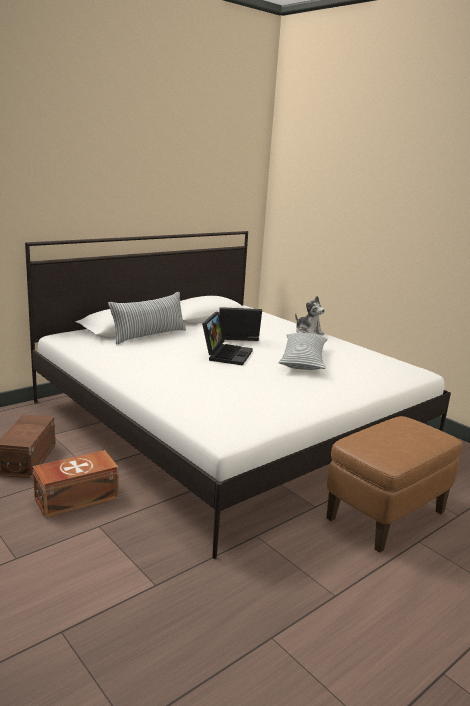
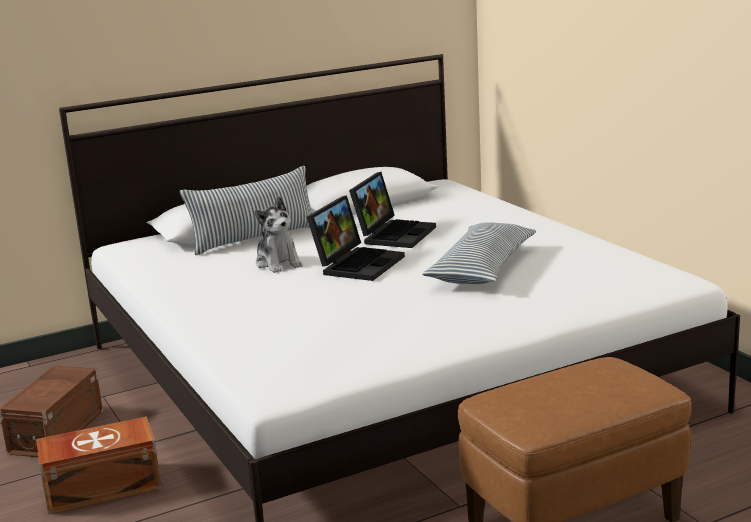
camera: 15 degrees right, 0 degrees up
(236, 337) = (393, 234): laptop -> laptop turned 105 degrees clockwise
(308, 332) = (524, 221): plush toy -> plush toy (278, 263)

